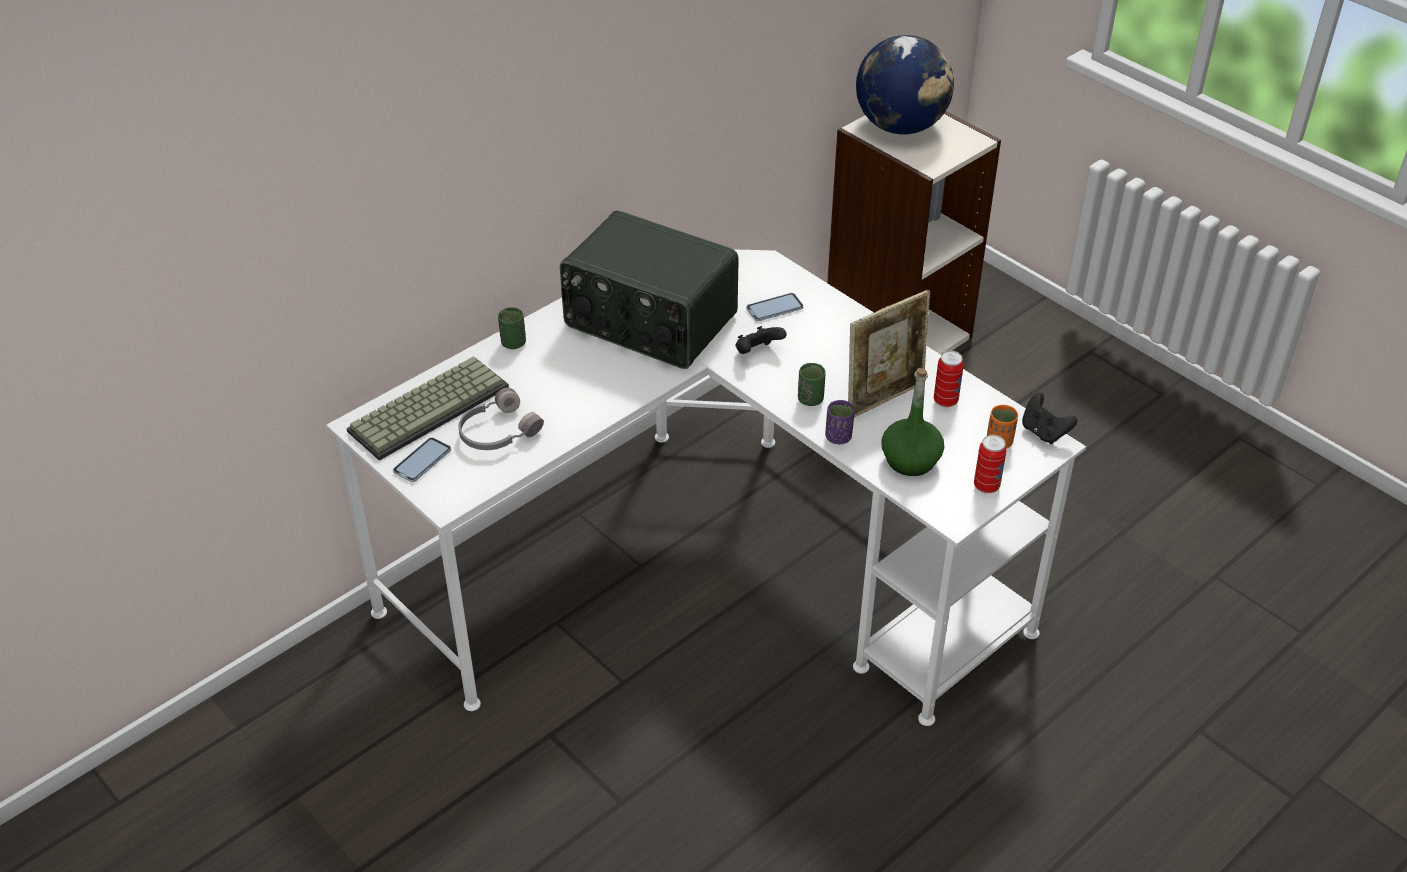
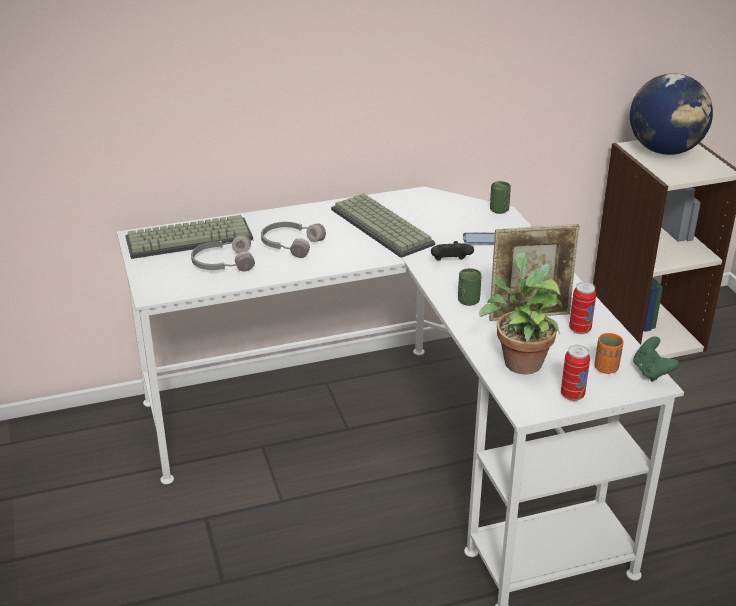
camera: 25 degrees right, 10 degrees down
(422, 461) = (158, 266): phone -> none
(513, 343) = (278, 216): green cup -> green cup (499, 210)
(558, 380) = (290, 244): none -> grey headphones
(649, 322) = (384, 227): radio -> keyboard
(838, 437) = (472, 330): purple cup -> none
(910, 460) = (520, 360): green bottle -> potted plant
(1044, 432) = (651, 372): black game controller -> green game controller

